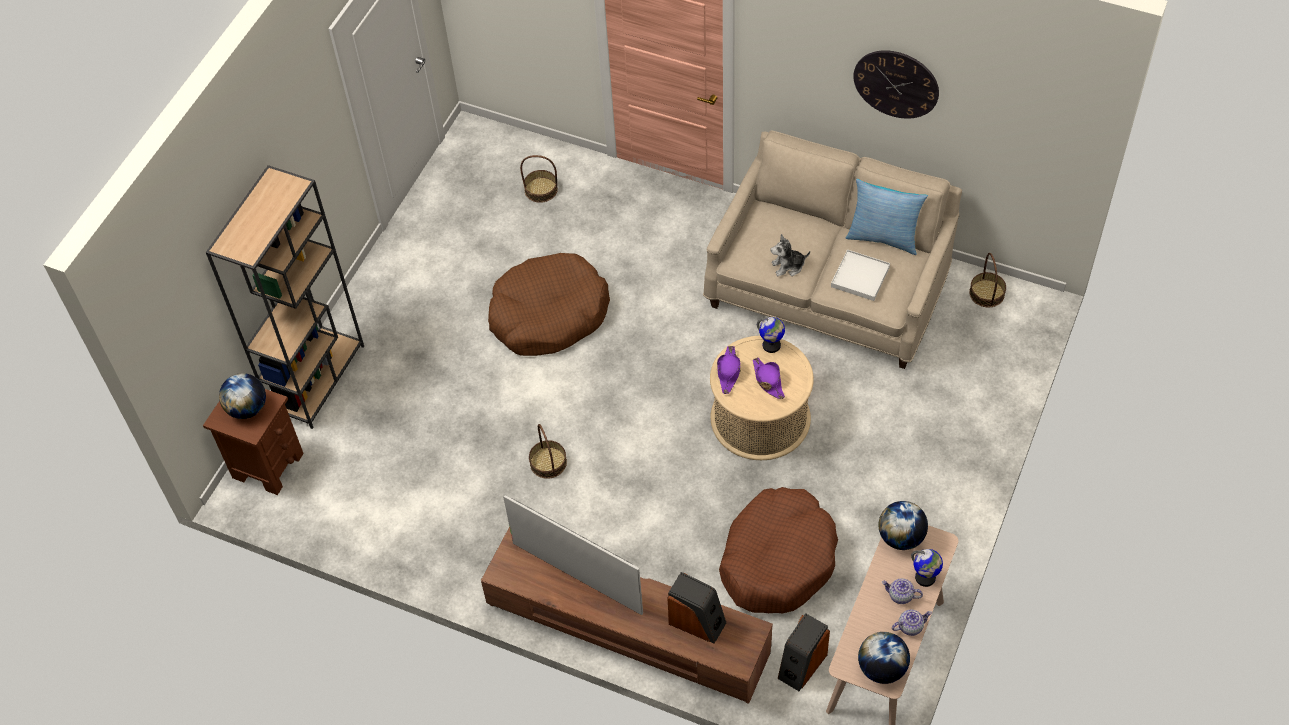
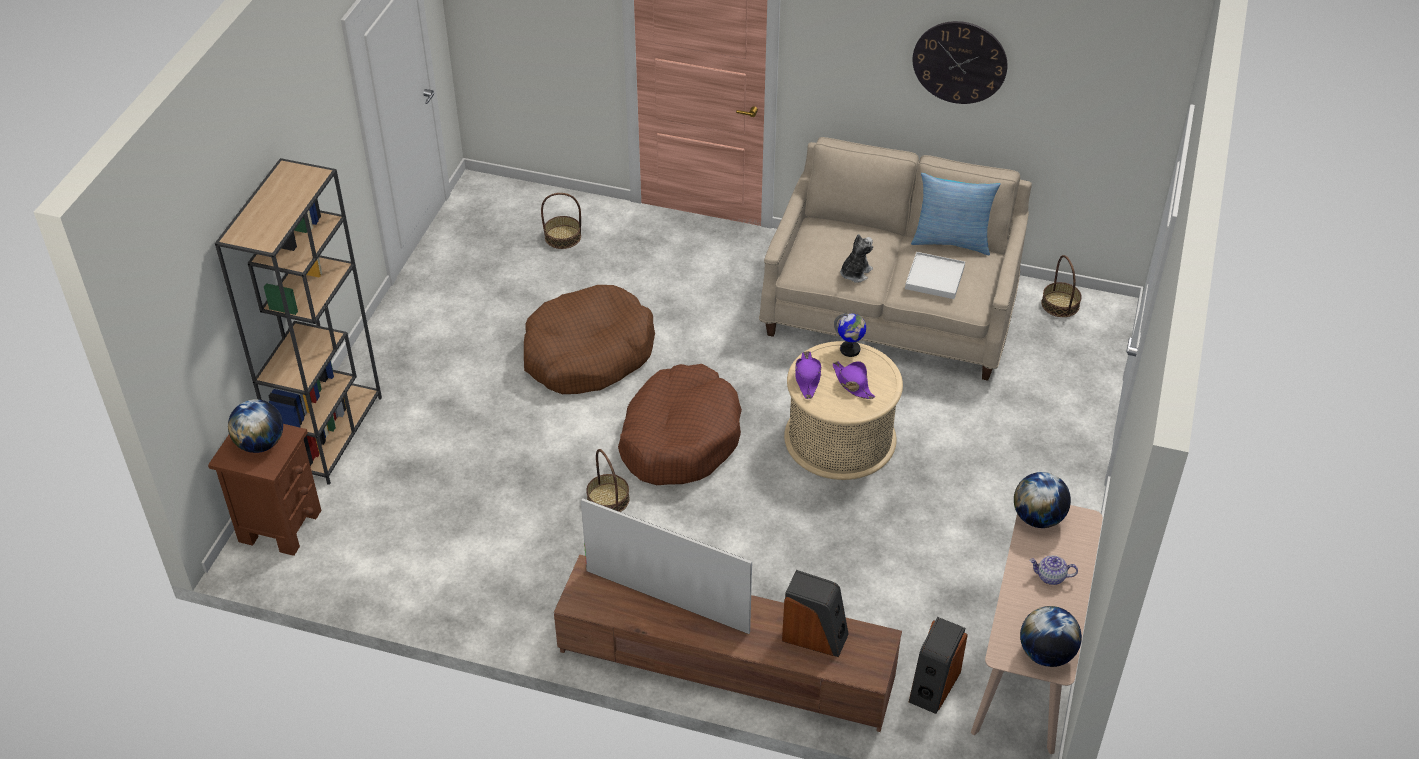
camera: 10 degrees left, 10 degrees down
(777, 559) = (885, 578): brown dog bed -> brown dog bed (679, 438)
(788, 266) = (855, 273): plush toy -> plush toy turned 150 degrees clockwise
(910, 626) = (1069, 607): teapot -> none
(925, 578) = (1074, 556): globe -> none

